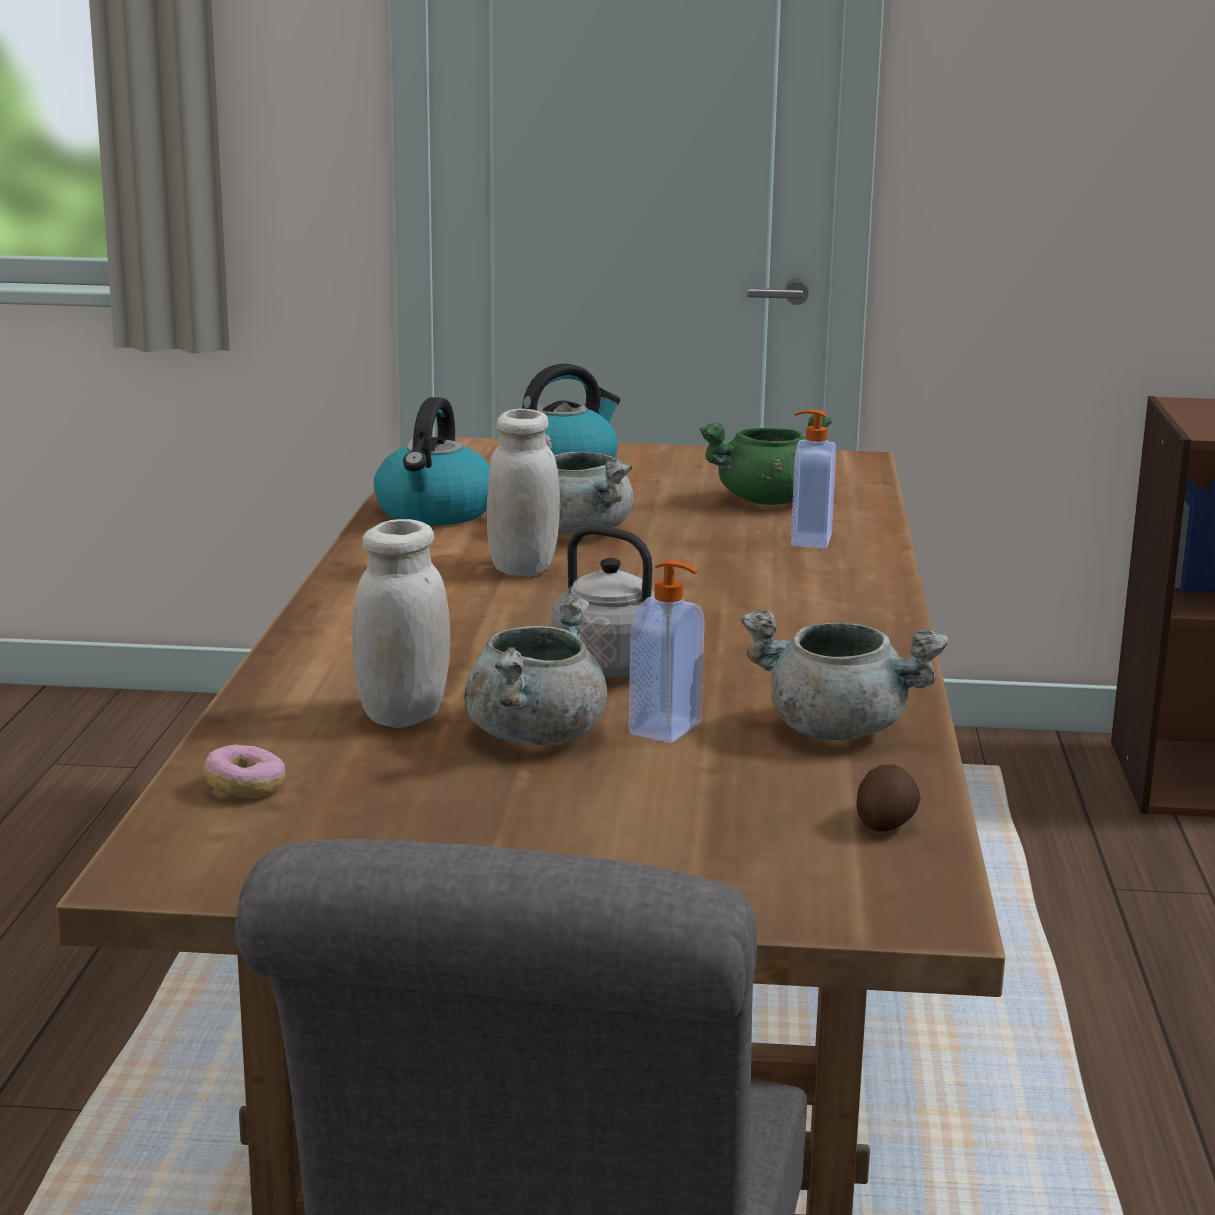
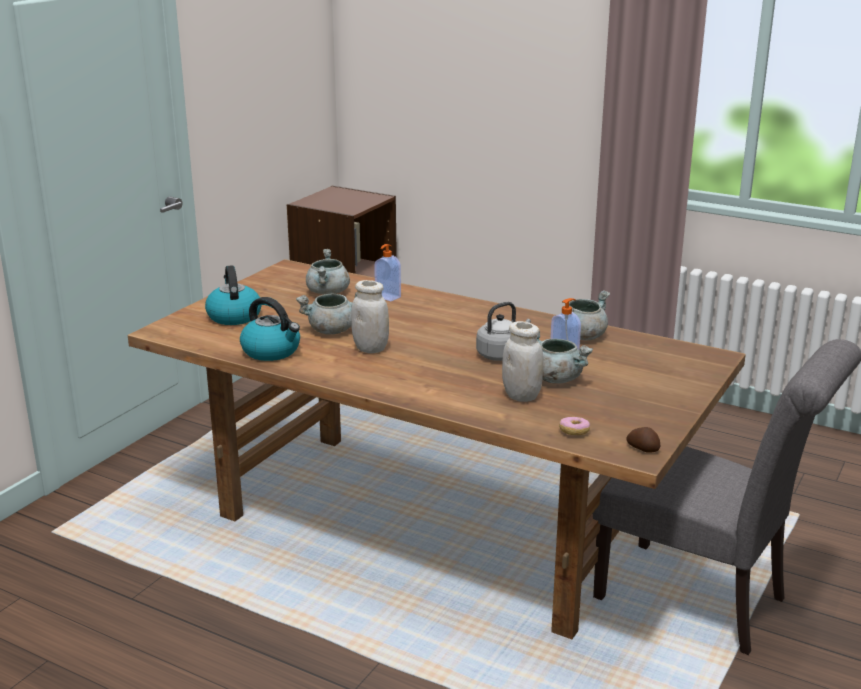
camera: 65 degrees left, 5 degrees up
(766, 501) = (328, 292): green cooking pot -> grey cooking pot
(887, 822) = (656, 346): potato -> potato (643, 448)

